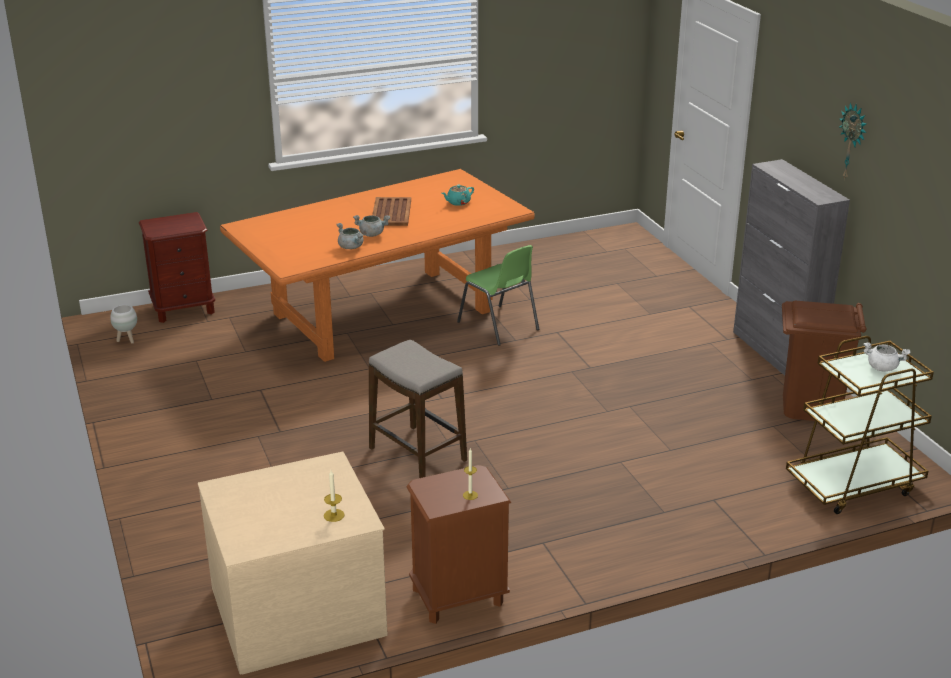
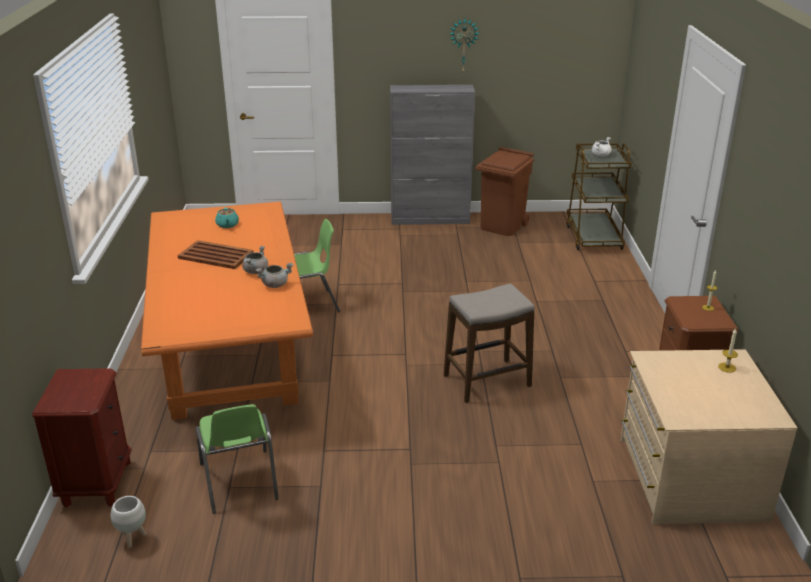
camera: 70 degrees left, 0 degrees up
(203, 363) = (239, 482): none -> green chair

